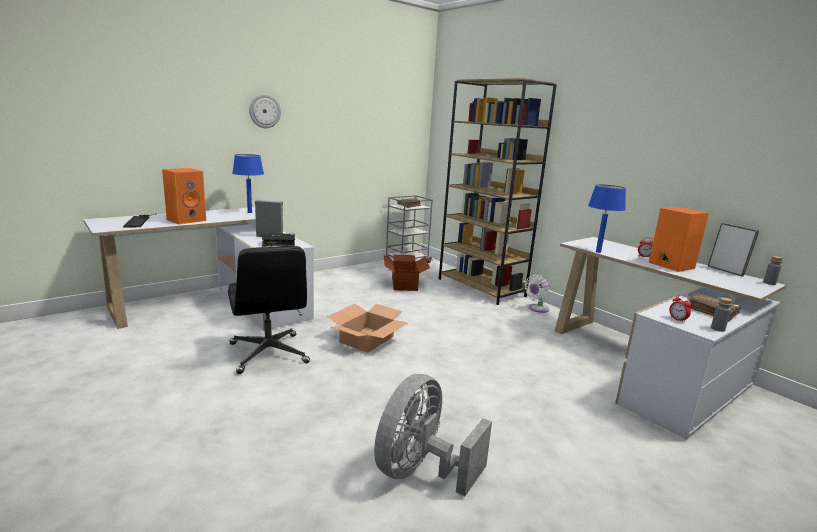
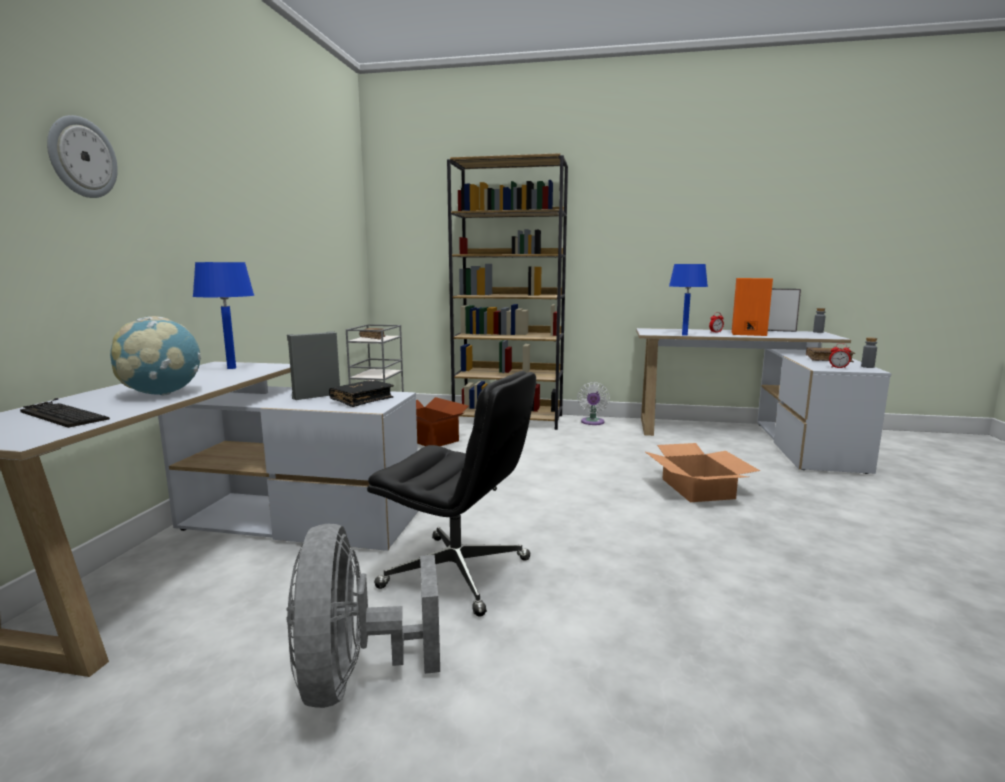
camera: 40 degrees left, 5 degrees down
(187, 220) = (162, 394): orange speaker -> globe
(264, 111) = (200, 189): wall clock -> wall clock (82, 157)
(367, 339) = (524, 505): cardboard box -> cardboard box (697, 488)
(421, 471) = (847, 593): grey fan -> grey fan (355, 677)

